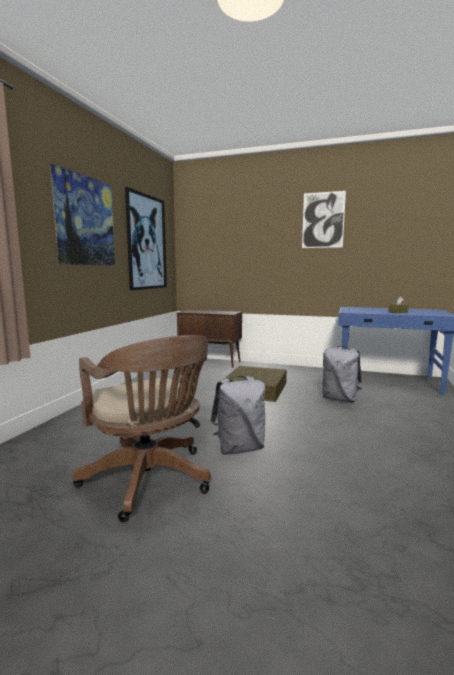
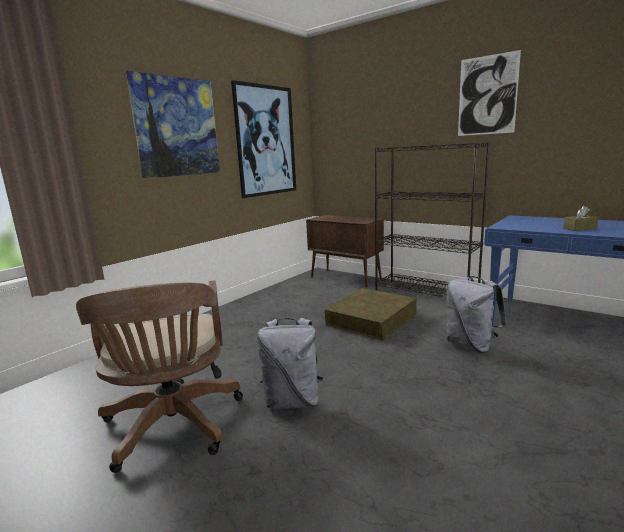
camera: 20 degrees right, 5 degrees up
(281, 368) = (426, 292): none -> black bookcase

